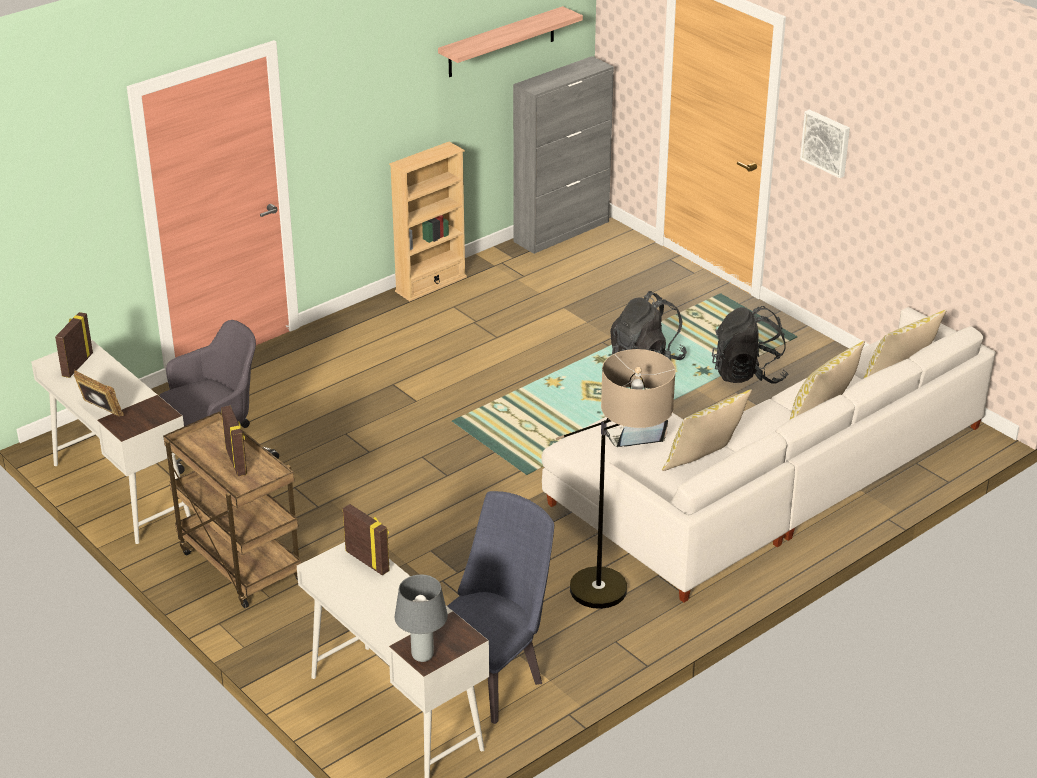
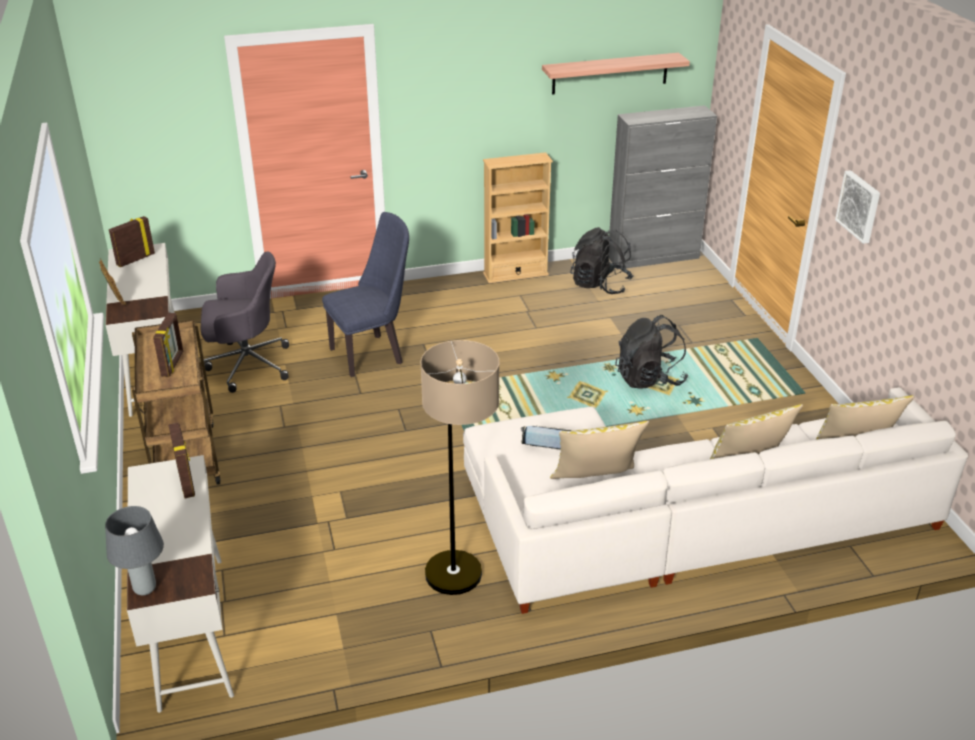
camera: 25 degrees right, 0 degrees up
(493, 680) = (295, 629): blue chair -> blue chair (372, 354)
(748, 374) = (735, 414): black backpack -> black backpack (600, 285)

